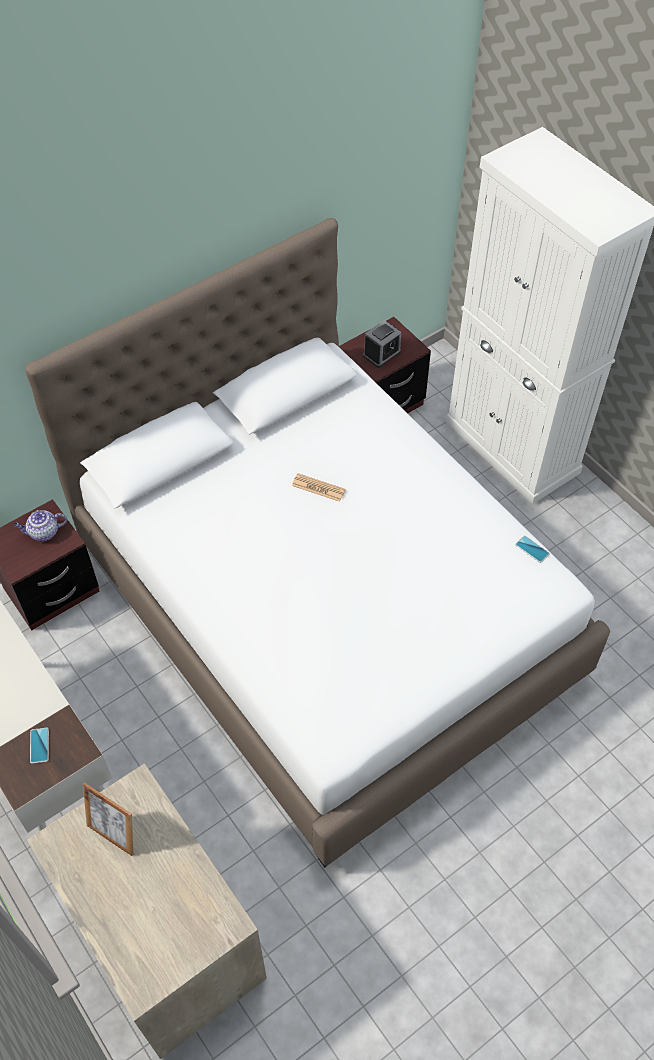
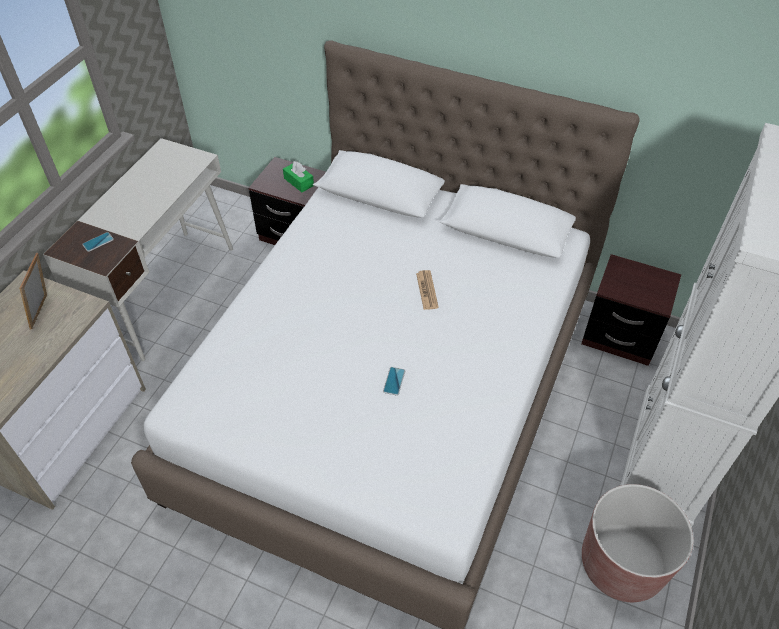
camera: 60 degrees right, 5 degrees down
(43, 533) = (299, 182): teapot -> green tissue box
(382, 354) = (631, 285): alarm clock -> none
(532, 549) = (478, 473): phone -> phone (394, 381)
(584, 532) = (621, 564): none -> brown planter

